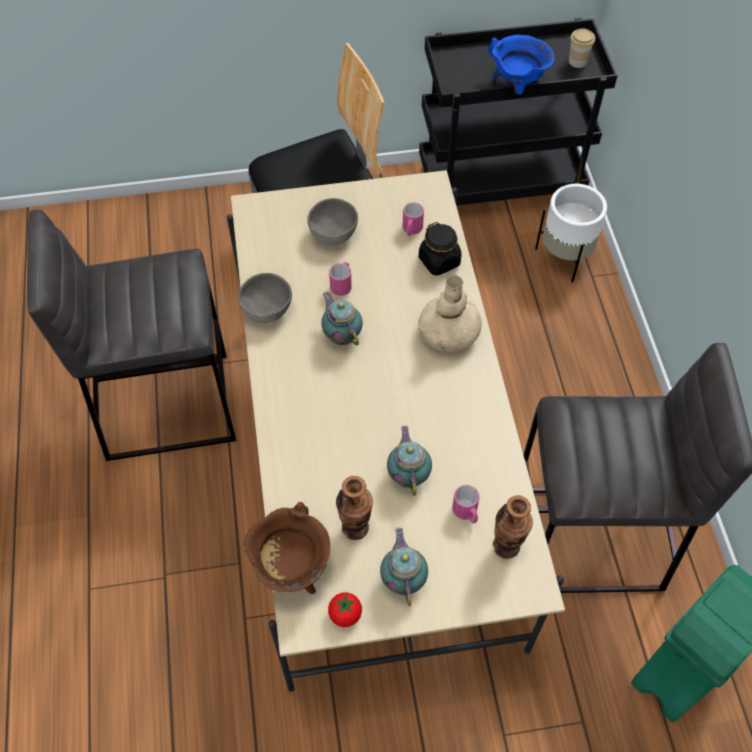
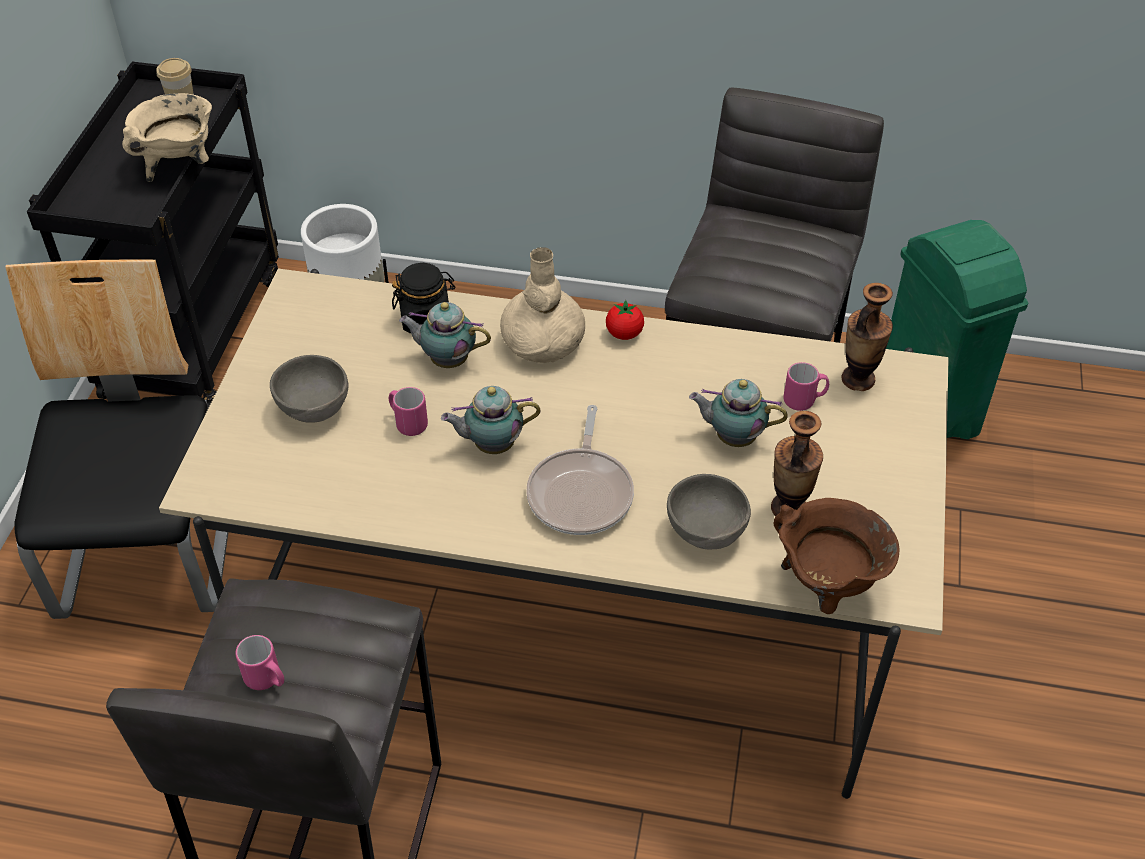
camera: 70 degrees left, 10 degrees down
(266, 310) = (404, 516): grey bowl -> grey bowl (705, 533)
(321, 398) = (581, 492): none -> frying pan
(345, 614) = (904, 549): tomato -> tomato (624, 334)
(403, 578) = (872, 481): teapot -> teapot (447, 360)
(411, 230) = (358, 329): pink mug -> pink mug (267, 680)
(517, 86) = (180, 166): blue cooking pot -> beige cooking pot

